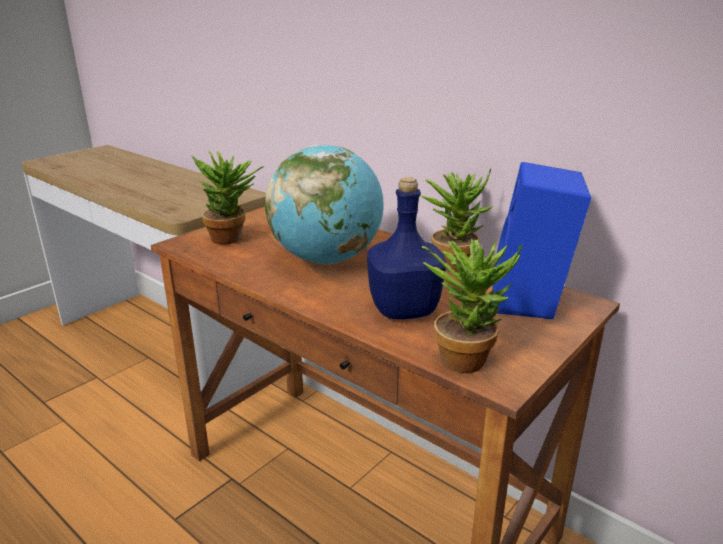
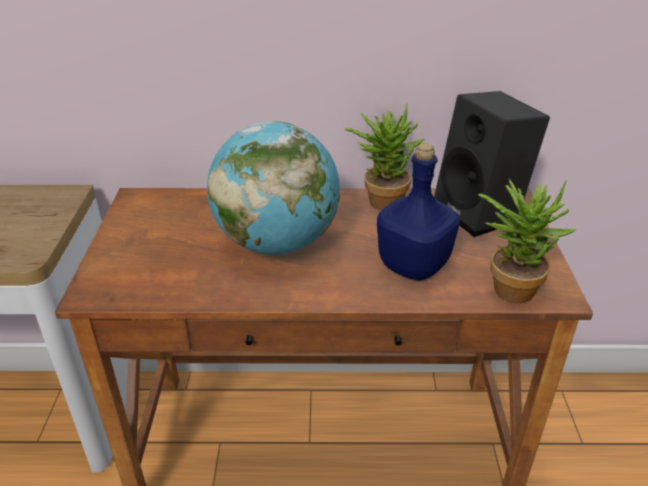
camera: 40 degrees left, 10 degrees up
(233, 239) = (144, 260): potted plant -> none
(531, 301) = (481, 214): blue speaker -> black speaker

